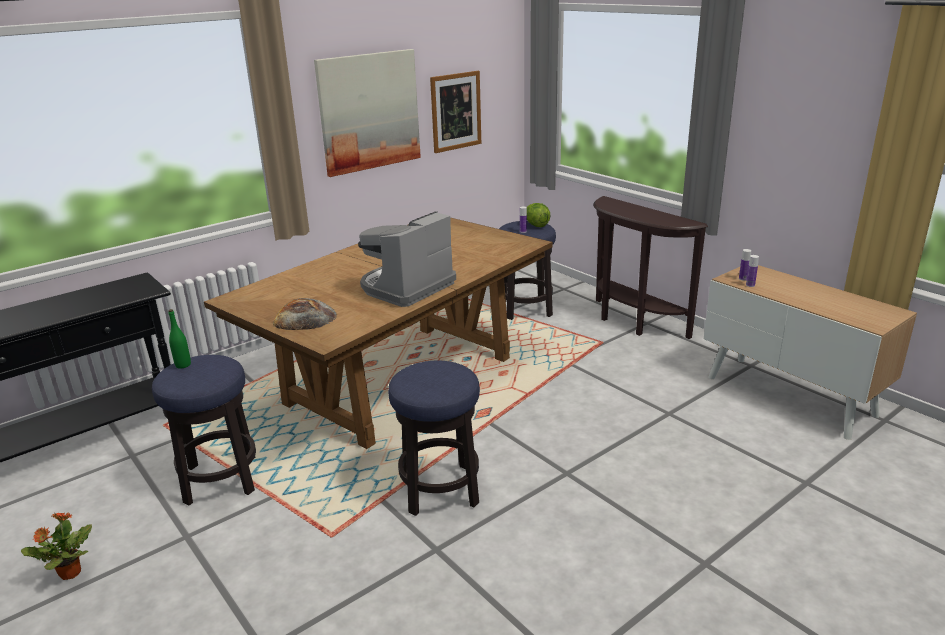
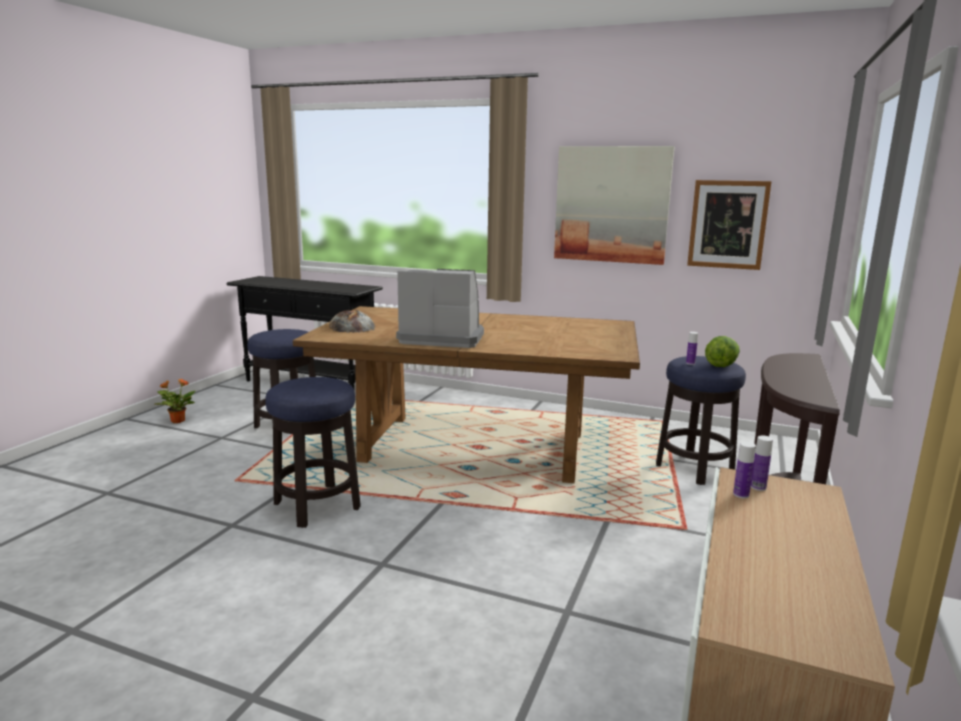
camera: 60 degrees right, 10 degrees down
(183, 365) = (288, 330): green bottle -> none

